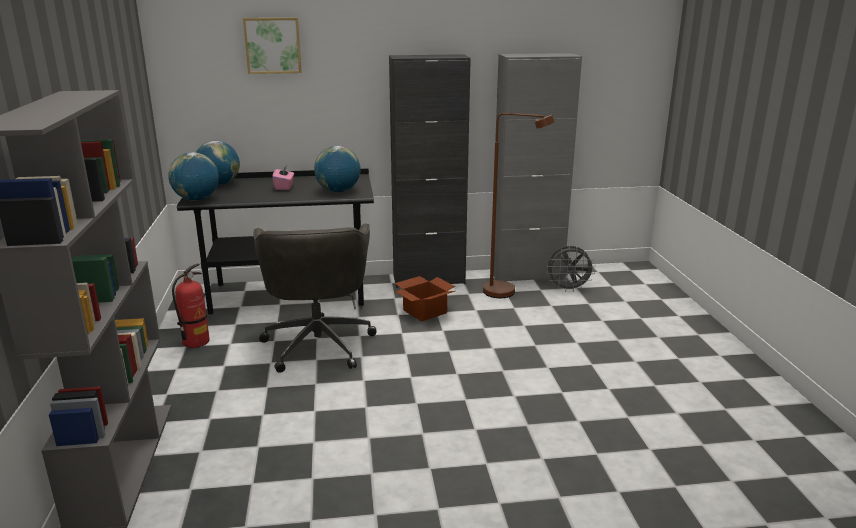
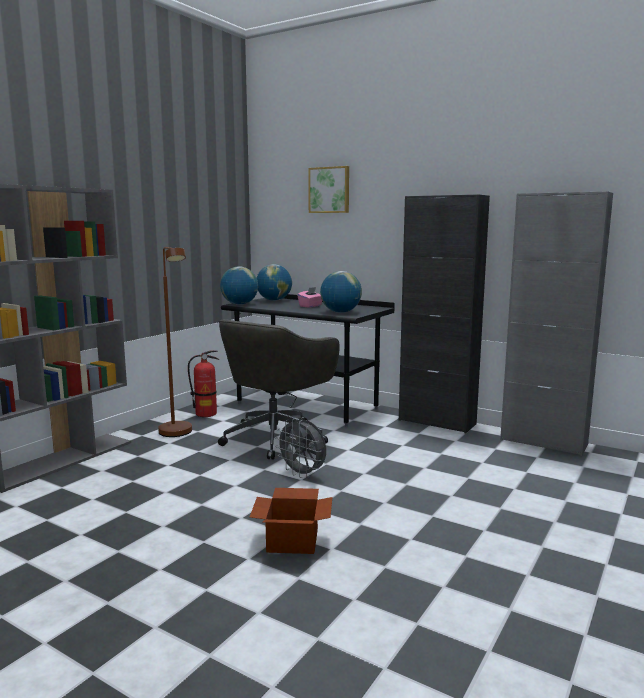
camera: 40 degrees right, 10 degrees down
(424, 311) = (393, 441): cardboard box -> cardboard box (293, 540)
(507, 293) = (496, 450): brown floor lamp -> brown floor lamp (178, 434)
(568, 289) = (571, 465): grey fan -> grey fan (303, 474)

